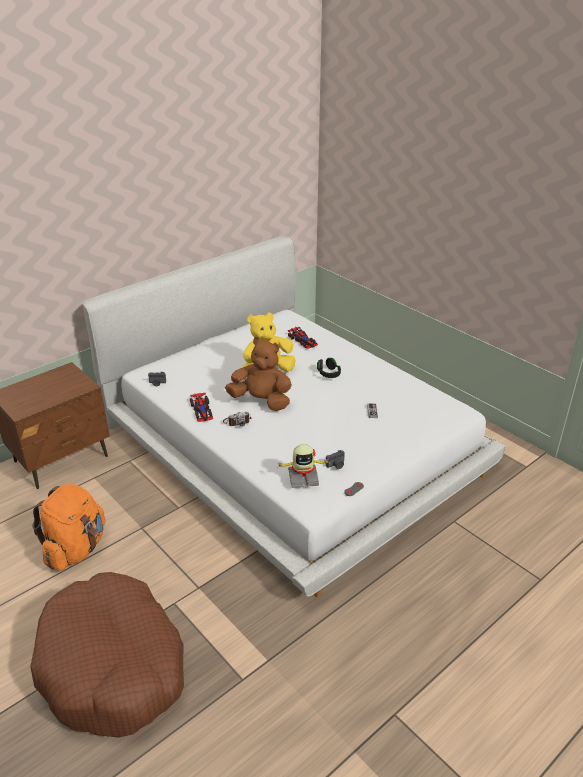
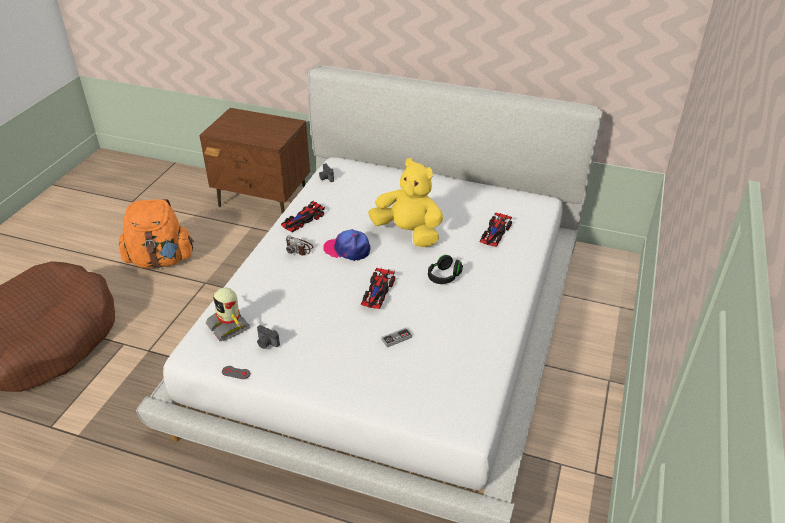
camera: 60 degrees right, 5 degrees up
(261, 401) = (347, 249): brown plush toy -> cap
(321, 403) = (378, 292): none -> toy car

